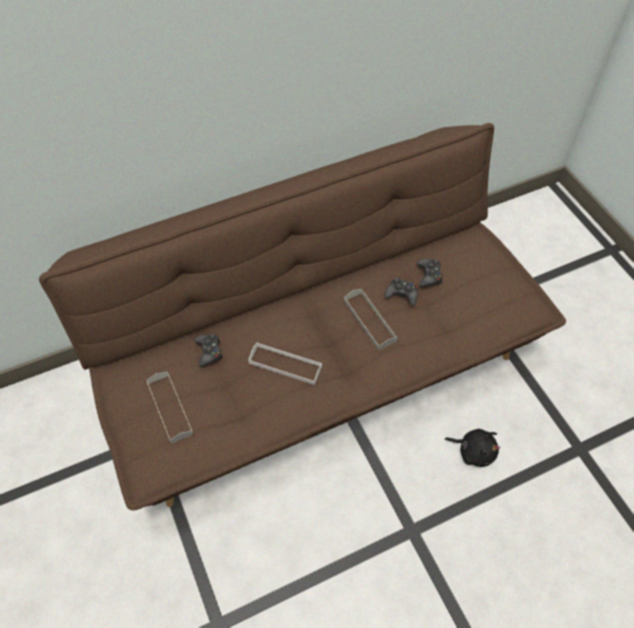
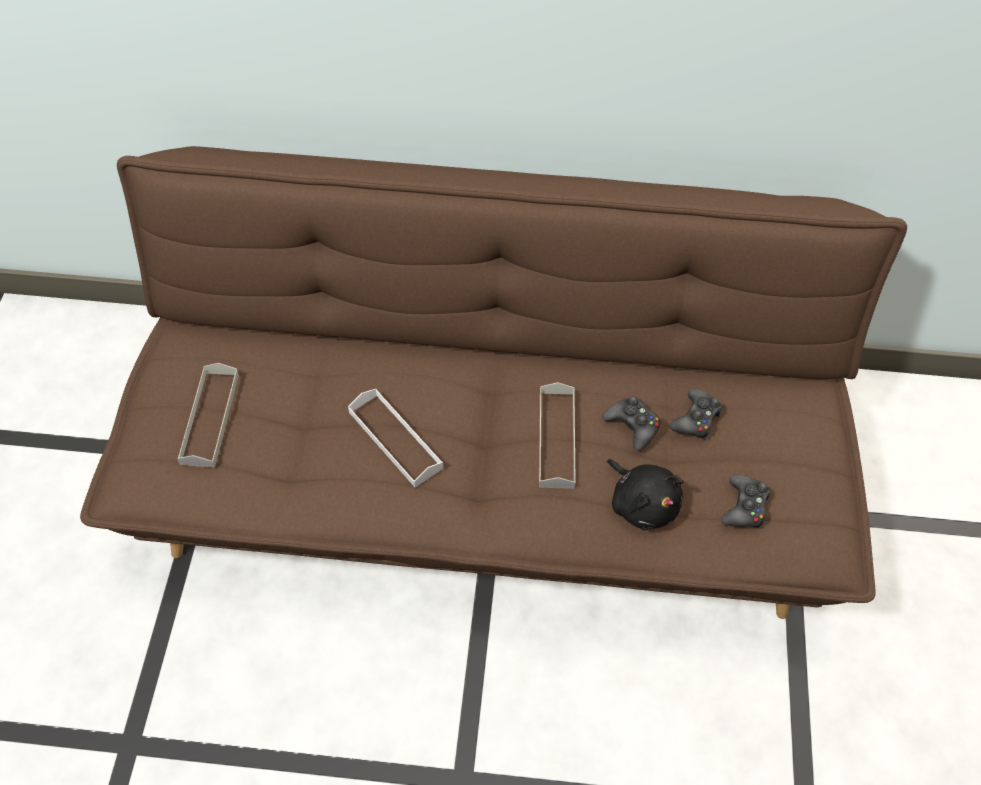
camera: 30 degrees right, 0 degrees up
(209, 351) = (313, 371): black game controller -> black game controller (745, 507)
(473, 451) = (632, 723): black plush toy -> black plush toy (642, 503)

